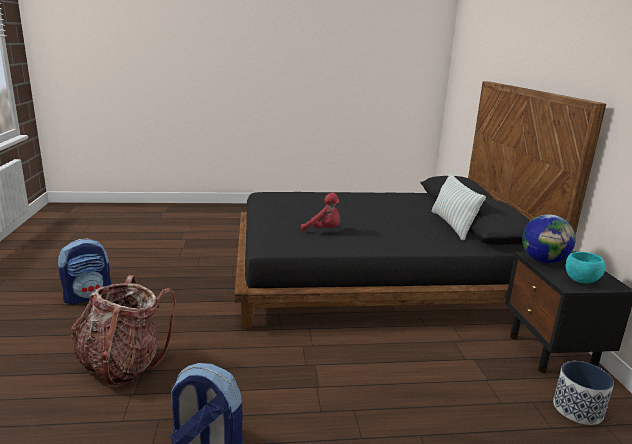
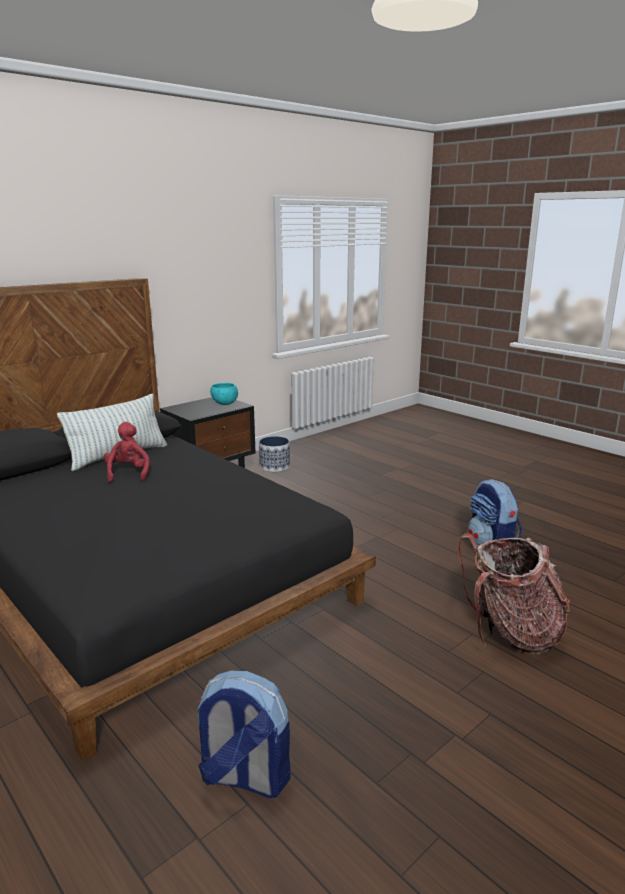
camera: 125 degrees left, 0 degrees up
(88, 296) = (495, 789): backpack -> backpack (244, 777)
(324, 231) = (226, 501): red plush toy -> red plush toy (128, 473)
(543, 260) = (199, 413): globe -> none

